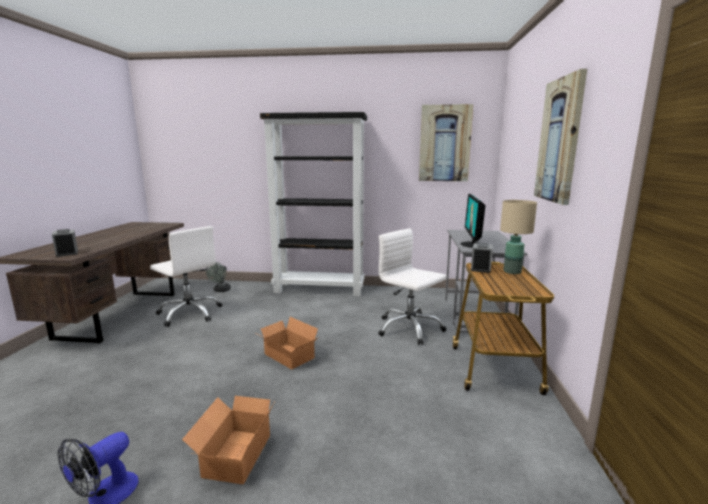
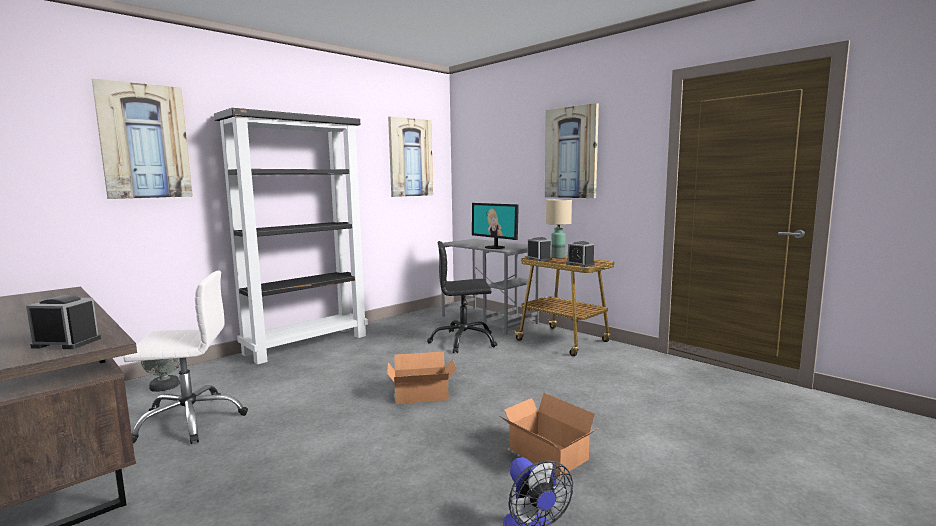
camera: 50 degrees left, 5 degrees down
(232, 138) = (144, 141): none -> picture
(409, 328) = (463, 341): white office chair -> black office chair
(498, 287) = (580, 264): none -> alarm clock

